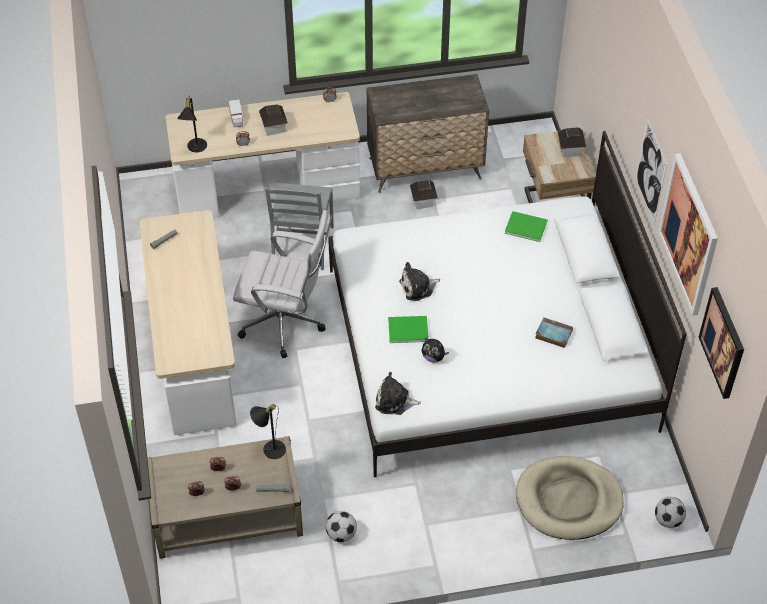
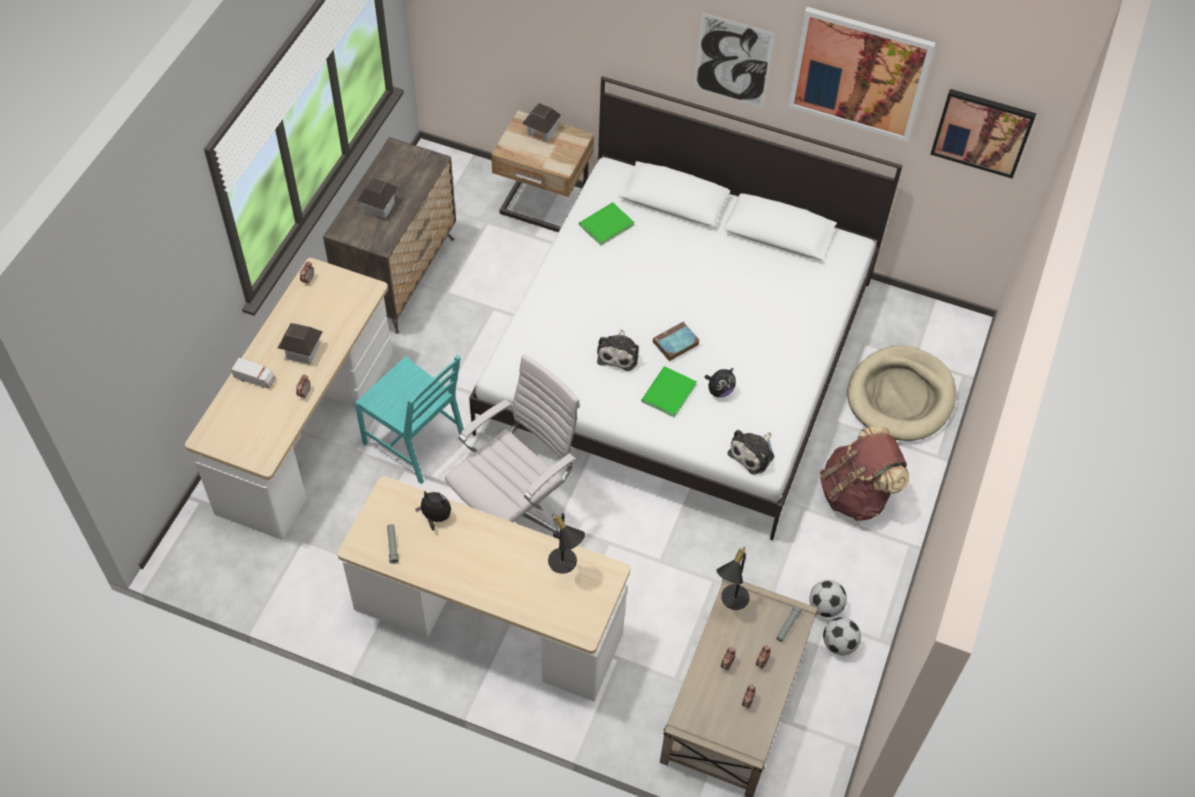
camera: 60 degrees left, 5 degrees up
(195, 148) = (267, 442): black table lamp -> black table lamp (565, 565)
(199, 250) = (435, 517): none -> plush toy
(302, 246) = (416, 441): grey chair -> turquoise chair
(423, 201) = (442, 302): toy house -> toy house (379, 206)
(454, 511) = (856, 494): none -> brown backpack
(552, 334) = (758, 281): book -> book (675, 344)
(668, 520) = (967, 336): football -> football (839, 644)

